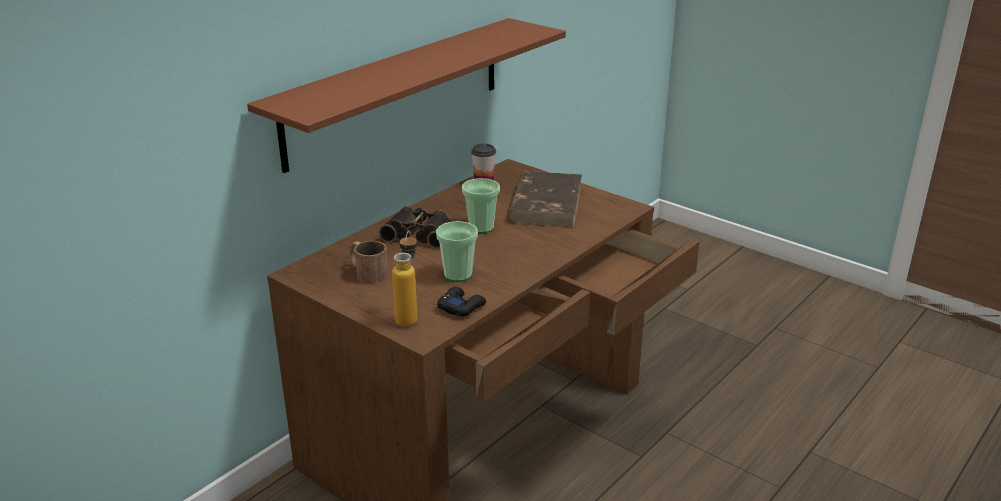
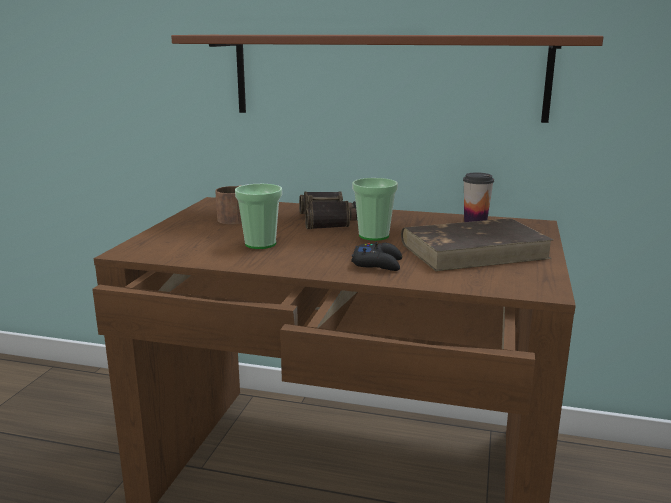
camera: 65 degrees right, 10 degrees down
(408, 316) = (164, 241): bottle -> none
(461, 307) = (195, 255): black game controller -> black game controller (378, 263)

